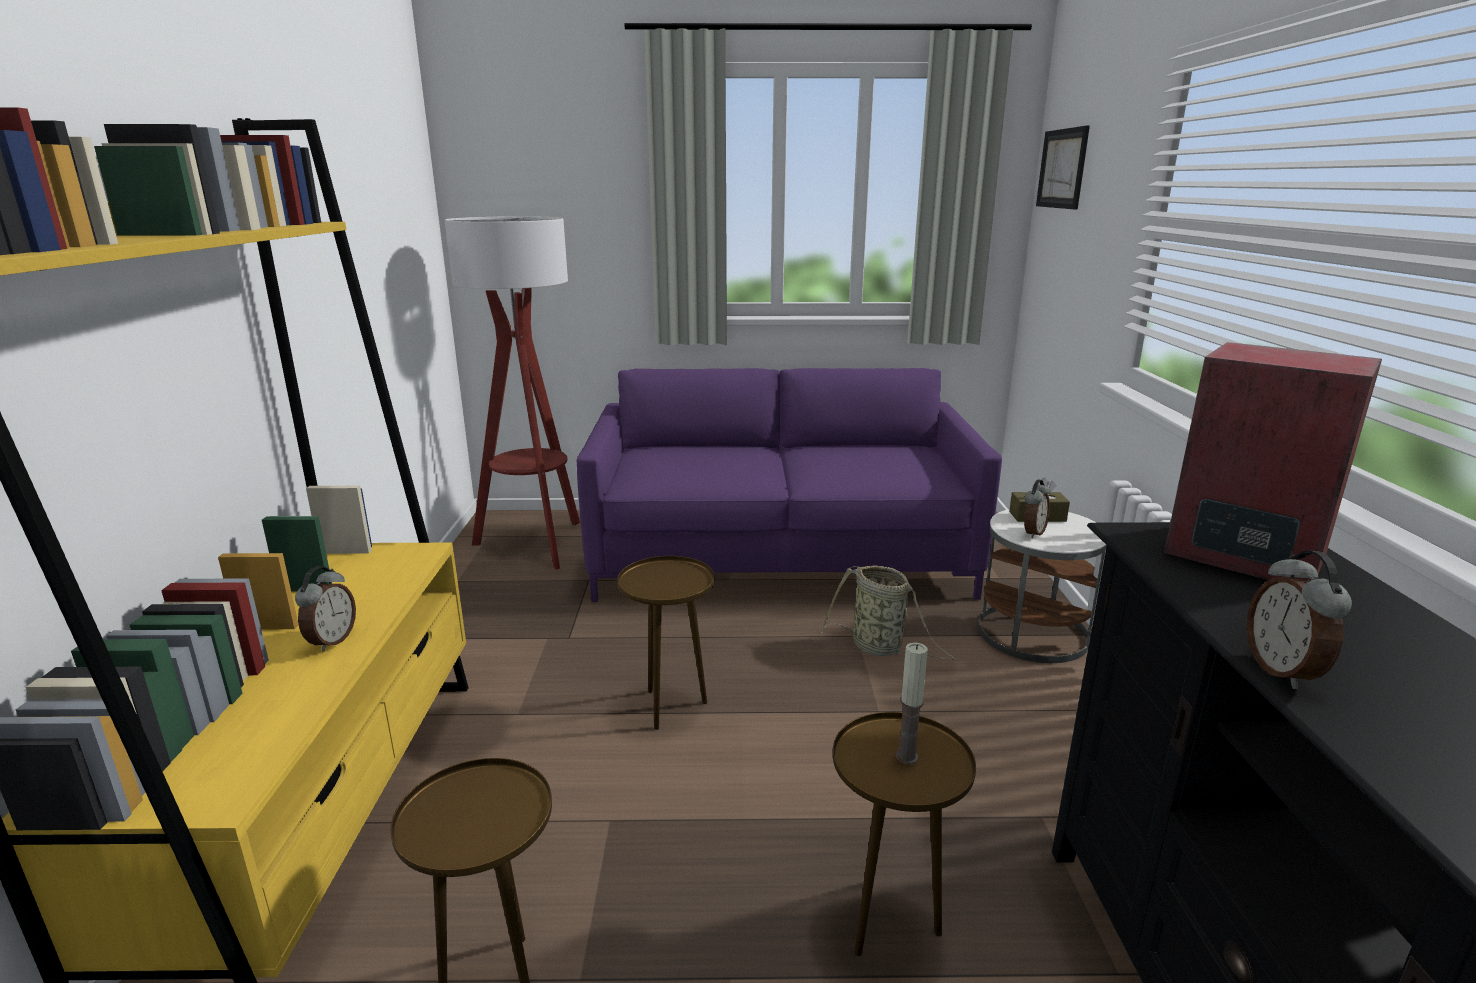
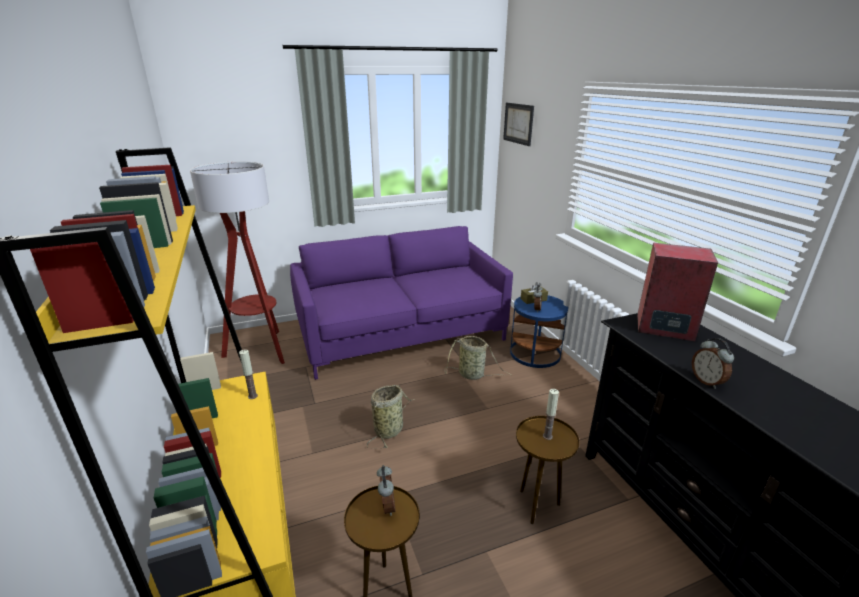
camera: 20 degrees left, 5 degrees up
(331, 641) = (247, 447): alarm clock -> alarm clock (386, 506)
(403, 572) = (252, 396): none -> candle
(670, 707) = (390, 429): brown side table -> basket
(1032, 633) = (534, 353): white side table -> blue side table

